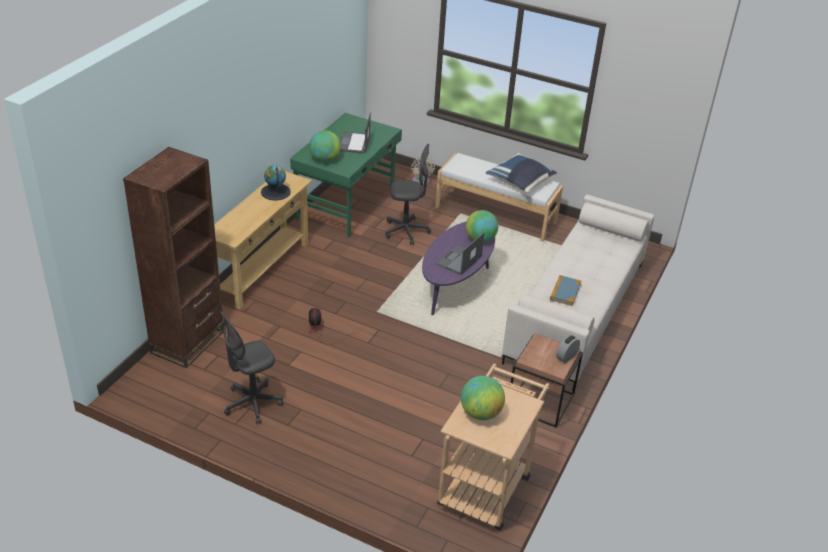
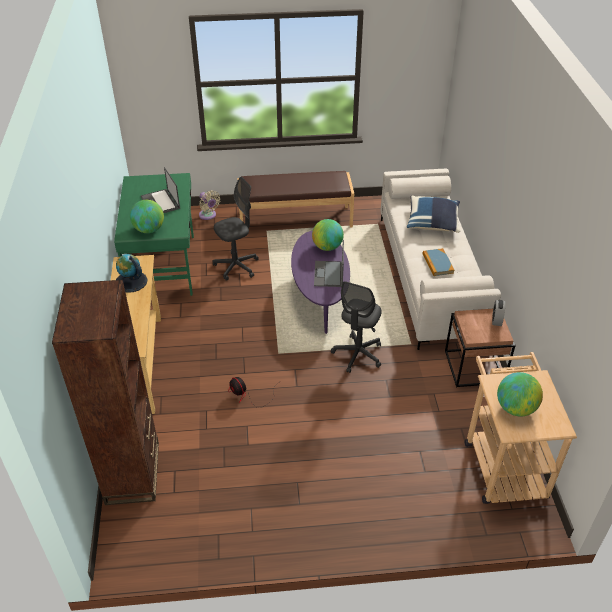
camera: 30 degrees left, 5 degrees up
(252, 403) = (250, 501): grey office chair -> grey office chair (357, 354)
(496, 214) = (295, 219): white bench -> brown bench
(520, 182) = (316, 182): blue pillow -> blue pillow (433, 223)

